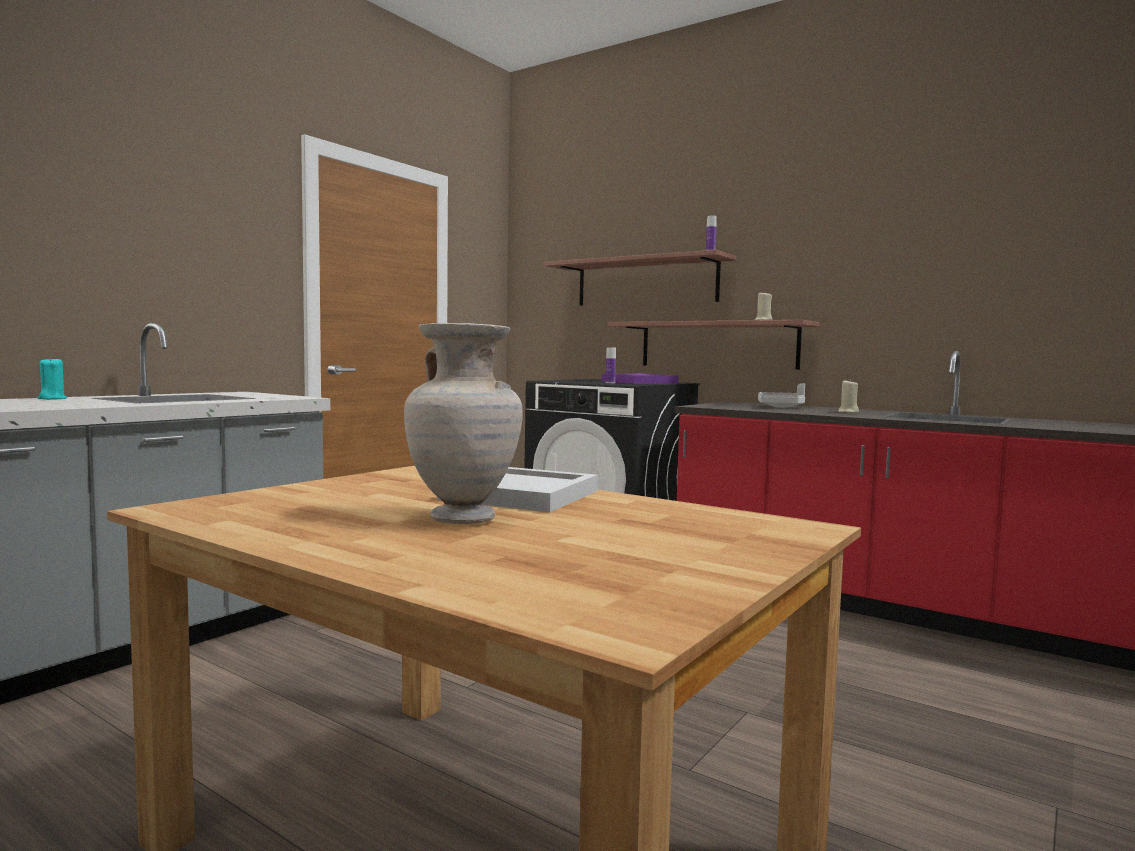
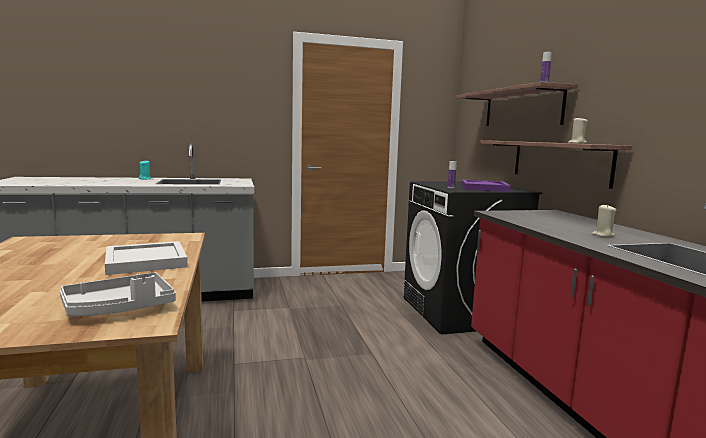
camera: 40 degrees right, 5 degrees up
(464, 519) = (61, 269): beige vase -> none
(781, 407) = (566, 221): grey tray -> grey tray (120, 308)

